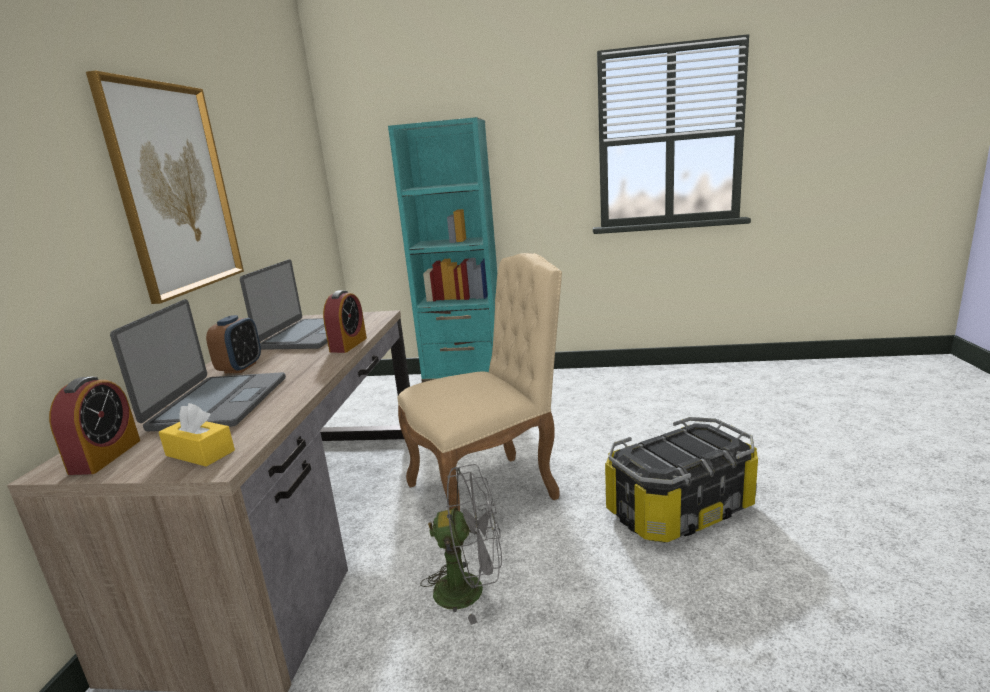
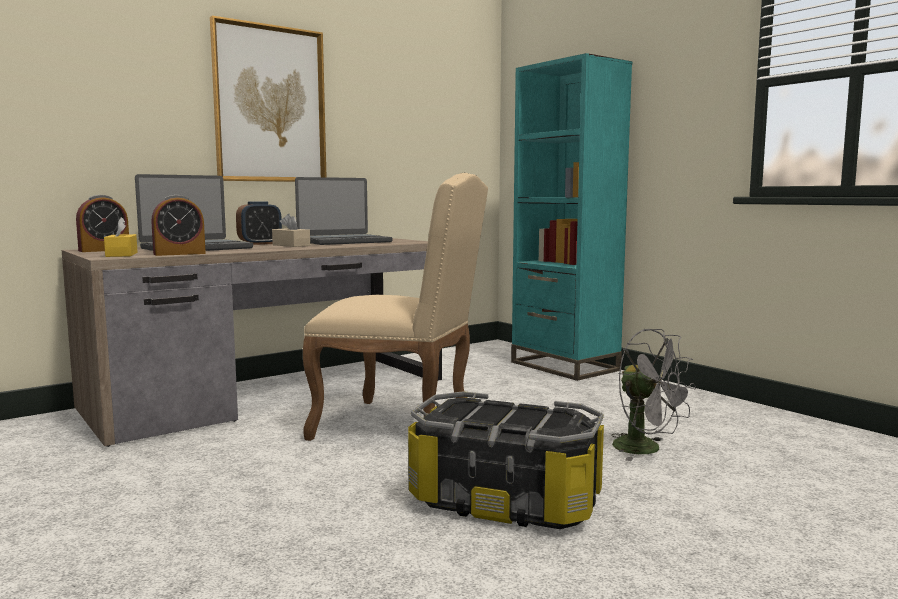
camera: 45 degrees right, 10 degrees down
(295, 359) = (291, 245): none -> beige tissue box
(348, 345) = (338, 246): alarm clock -> alarm clock (179, 254)
(470, 589) = (264, 459): grey fan -> grey fan (646, 450)

